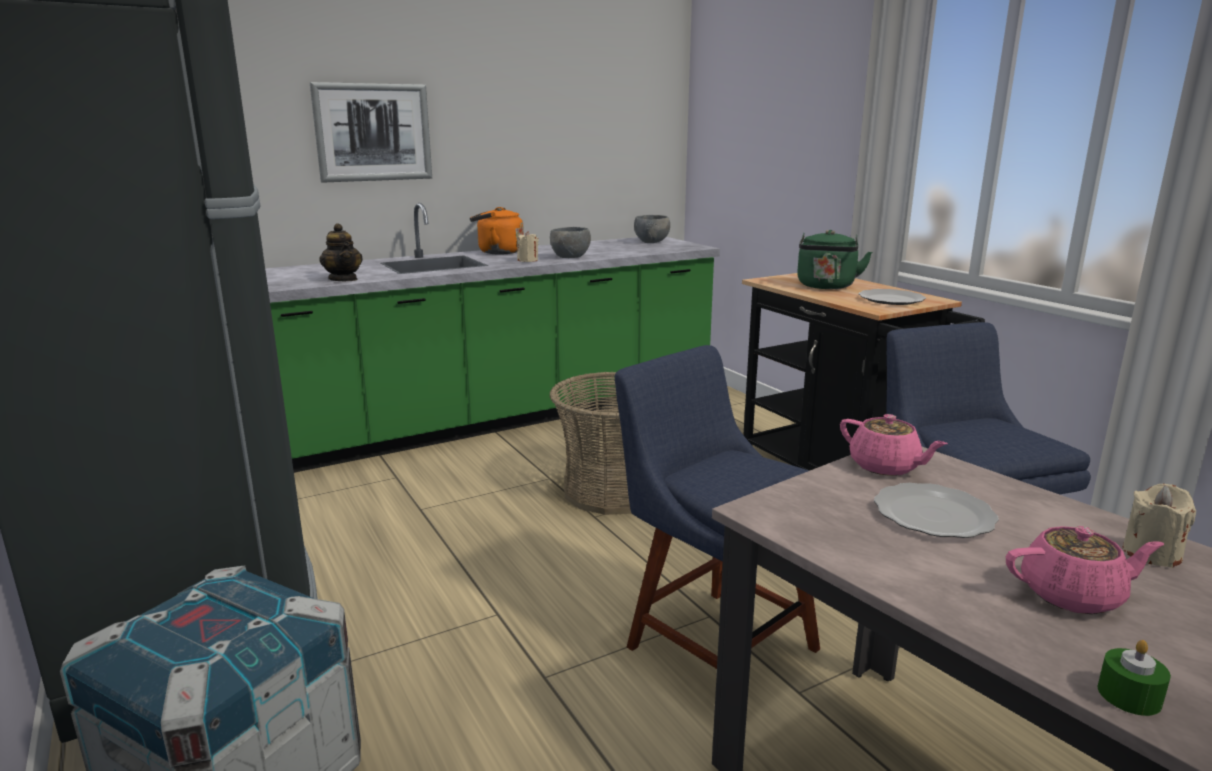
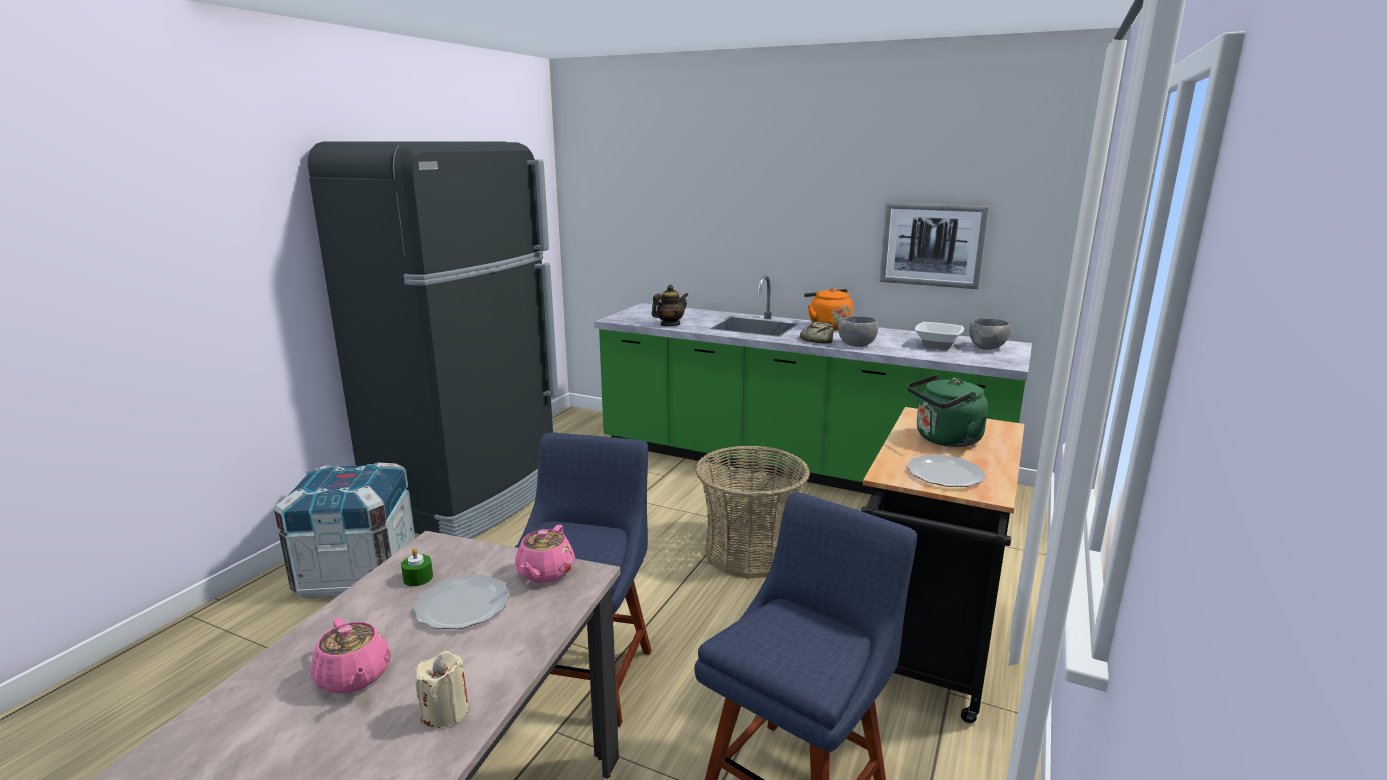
camera: 55 degrees right, 0 degrees up
(343, 279) = (670, 325): teapot -> teapot turned 150 degrees counterclockwise
(373, 132) = (753, 216): picture -> picture (932, 245)
(528, 260) = (818, 339): beige candle -> bread
(620, 247) = (937, 346): none -> bowl
(1129, 696) = (222, 707): green candle -> green candle (418, 578)

